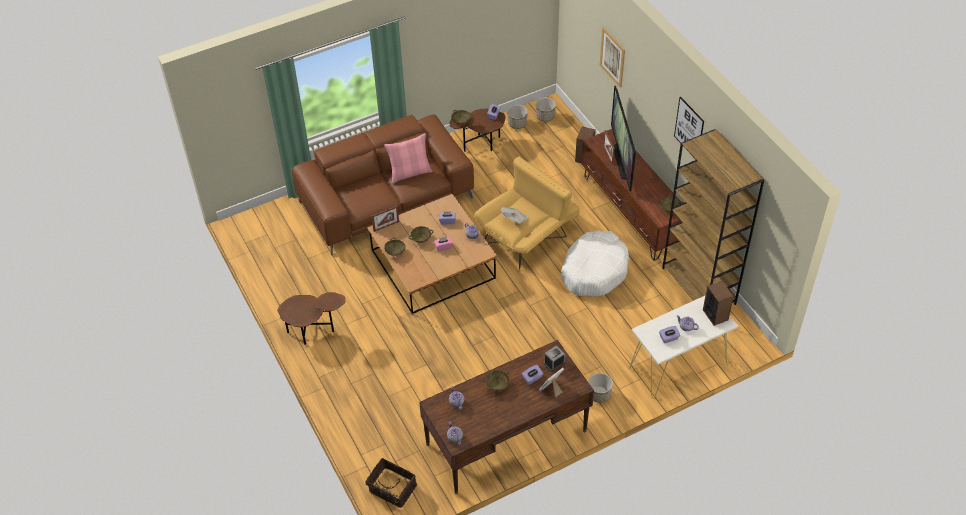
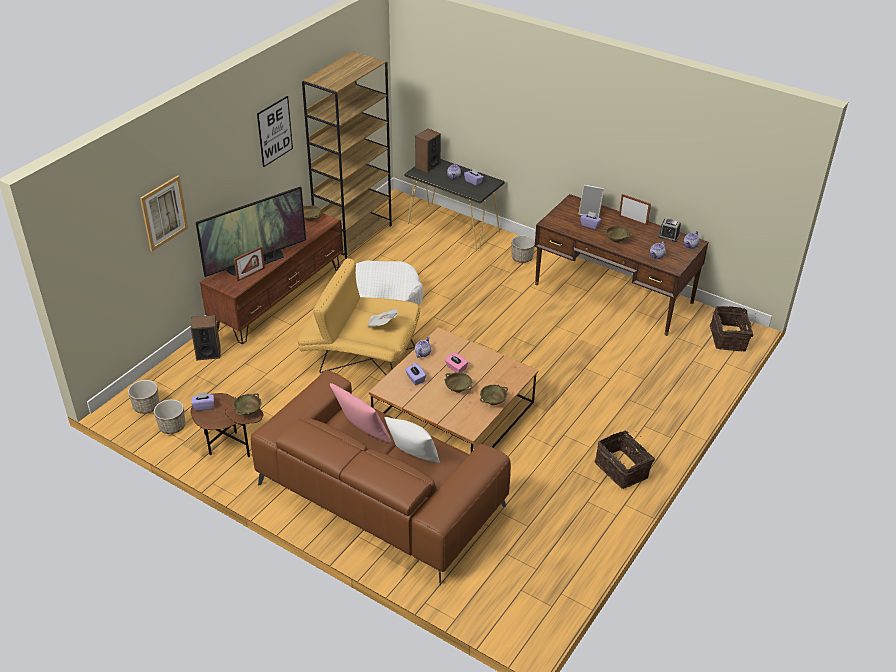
camera: 120 degrees left, 10 degrees down
(313, 331) = (622, 469): brown side table -> basket
(370, 188) = (413, 458): none -> white pillow
(386, 226) = (459, 425): picture frame -> picture frame (633, 220)
(554, 363) = (562, 219): alarm clock -> alarm clock (668, 236)
(678, 364) = (453, 227): white console table -> black console table

